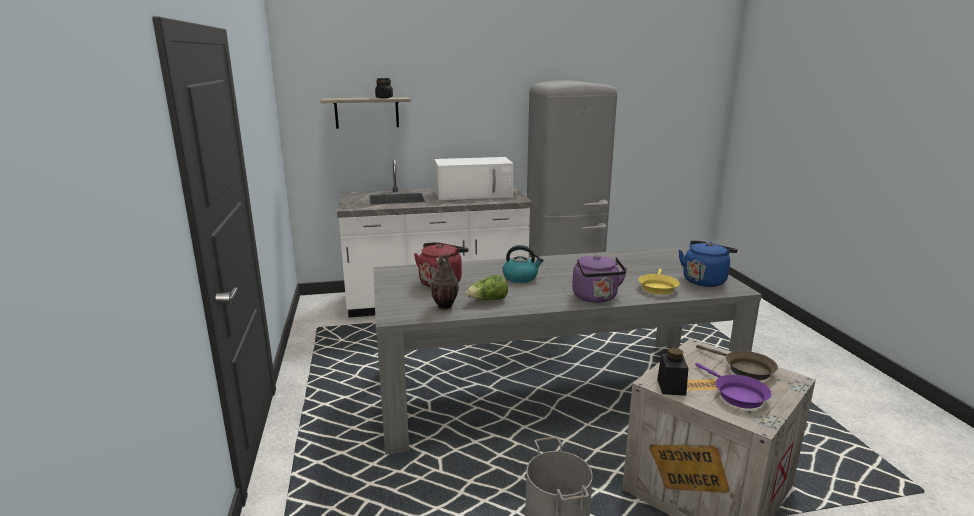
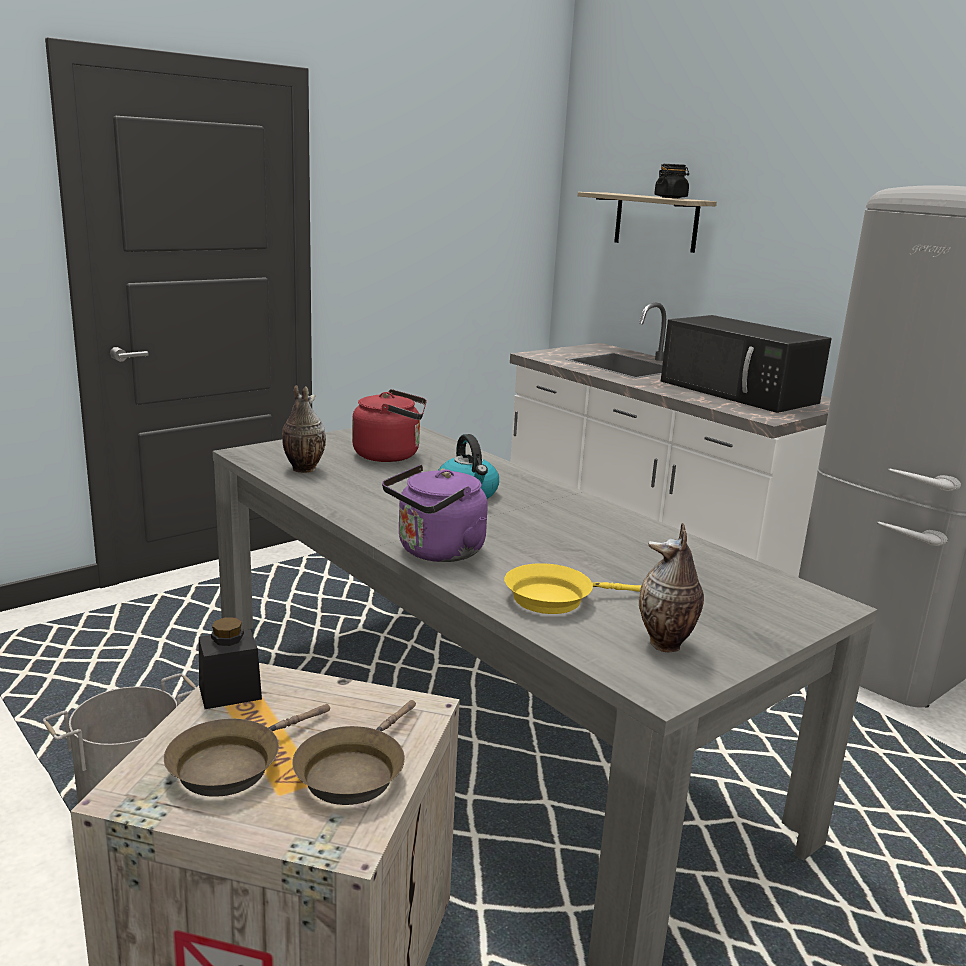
camera: 60 degrees right, 0 degrees up
(474, 194) = (740, 392): white microwave -> black microwave
(488, 300) = (350, 487): lettuce -> none
(705, 280) = (666, 645): blue kettle -> vase
(736, 395) = (232, 764): purple frying pan -> brown frying pan

